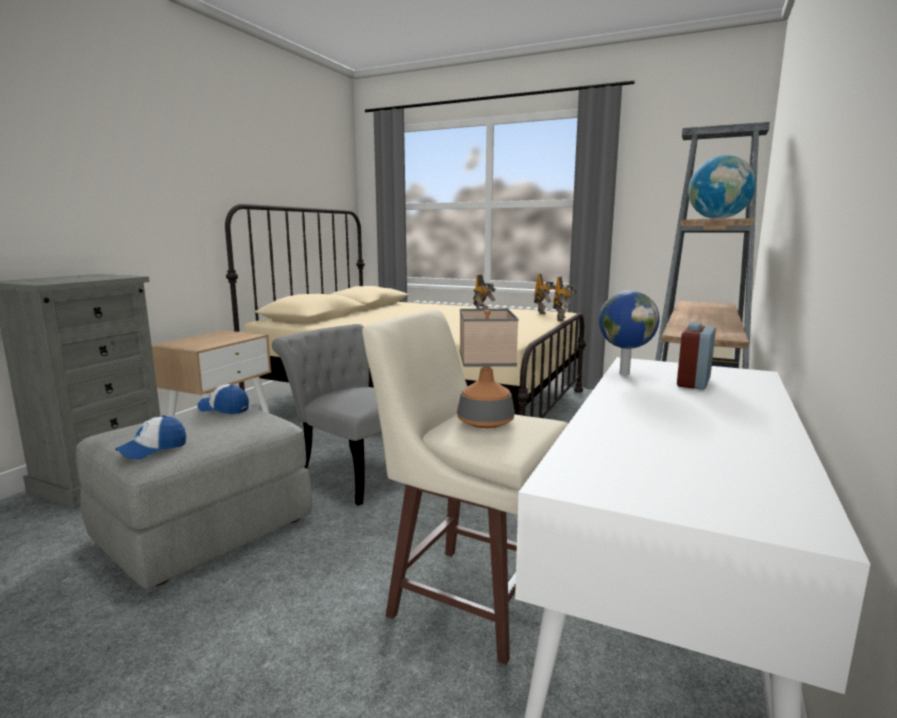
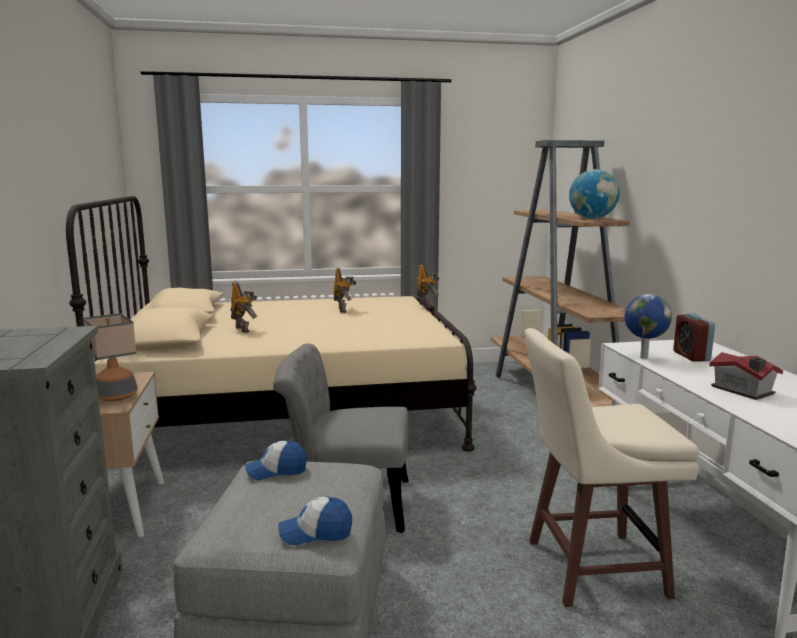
camera: 35 degrees left, 0 degrees up
(153, 449) = (315, 533): cap -> cap turned 75 degrees clockwise
(485, 421) = (609, 416): table lamp -> table lamp (116, 396)
(542, 312) = (387, 299): toy robot -> toy robot (243, 329)
(650, 420) = (743, 391): none -> toy house

